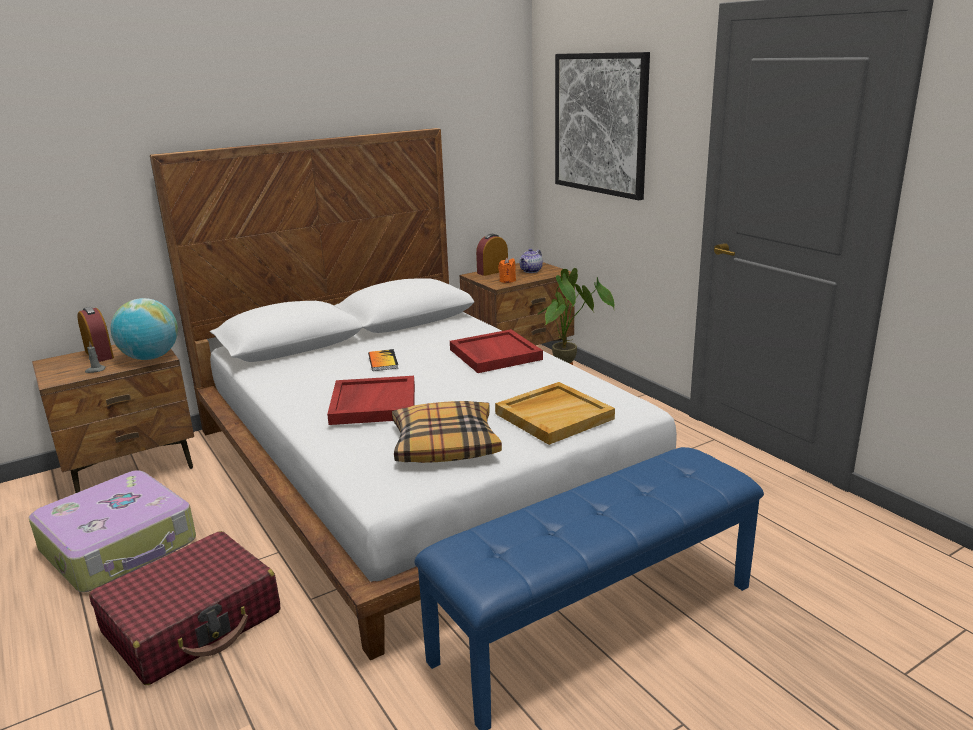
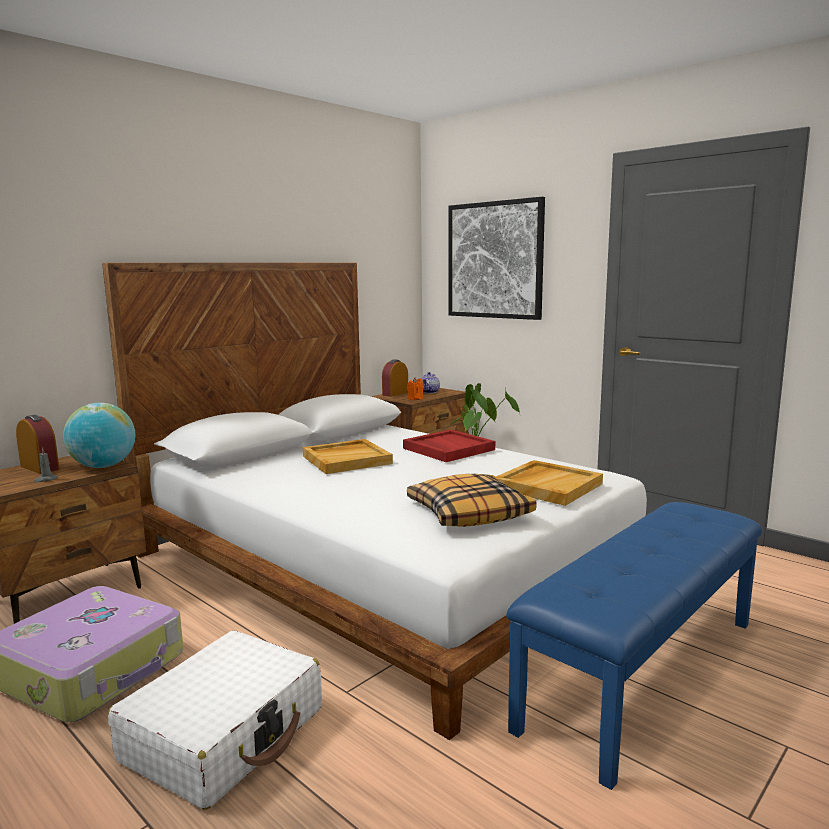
camera: 15 degrees left, 10 degrees down
(193, 622) = (225, 734): red suitcase -> white suitcase
(373, 404) = (370, 488): red tray -> none
(383, 361) = (347, 459): book -> beige tray

